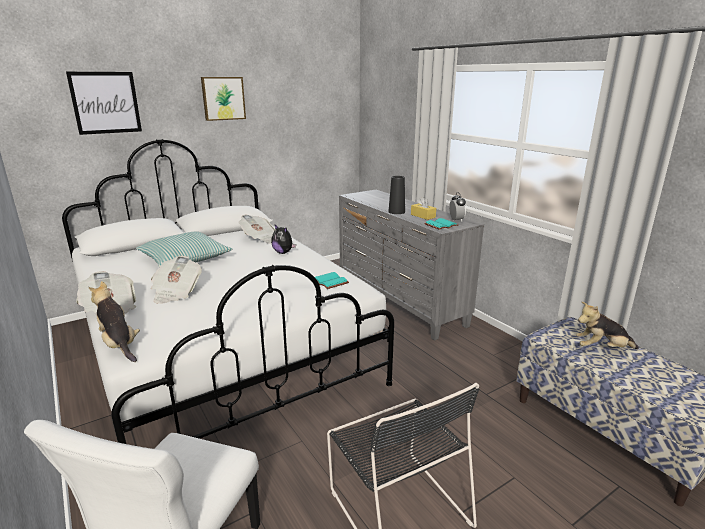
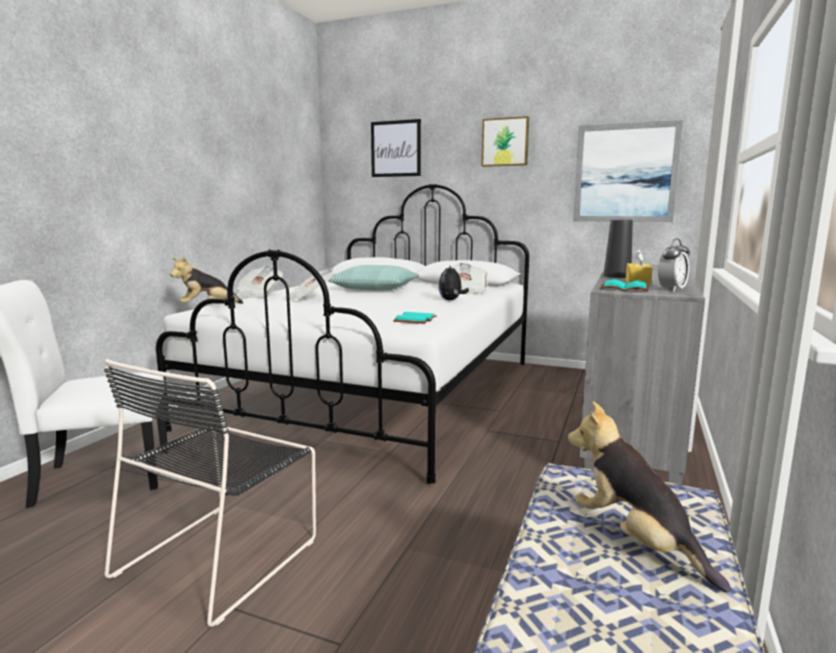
camera: 55 degrees right, 10 degrees down
(119, 345) = (207, 306): plush toy -> plush toy turned 135 degrees counterclockwise
(313, 123) = (625, 173): none -> picture

